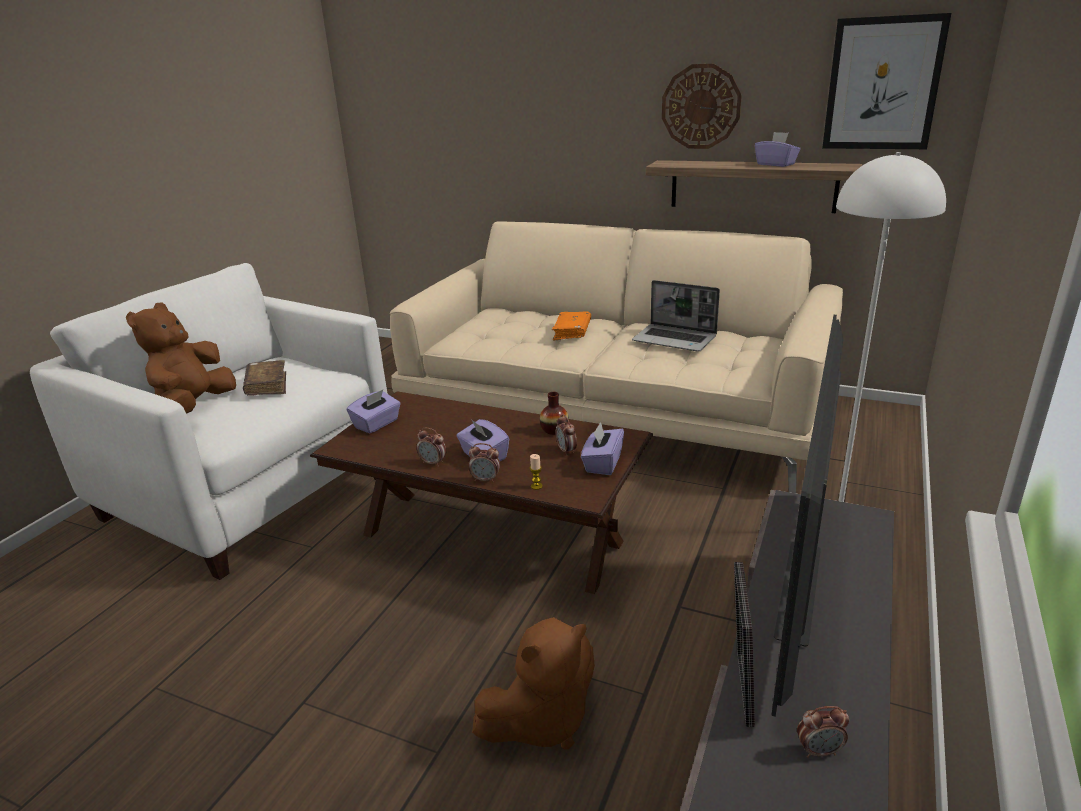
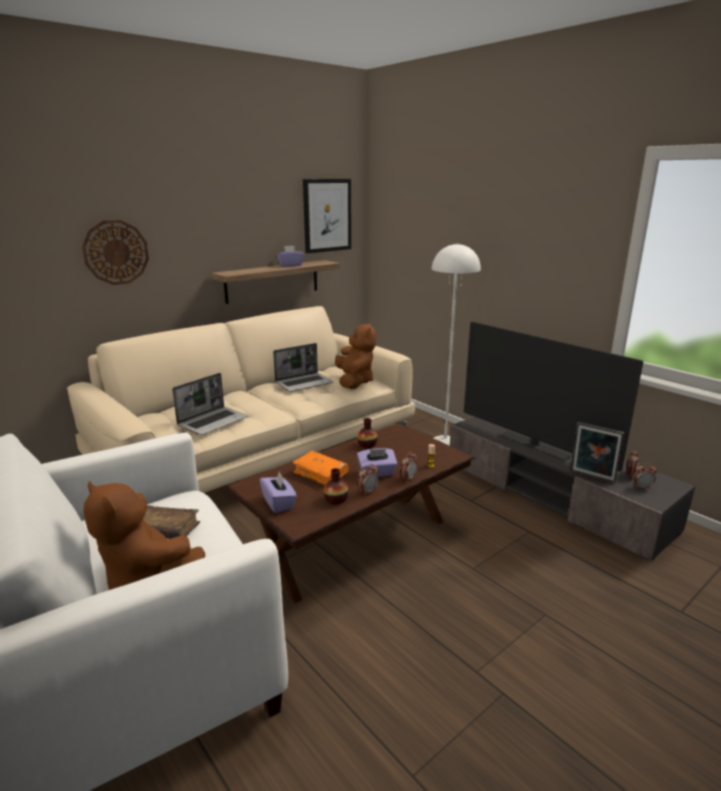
camera: 65 degrees left, 5 degrees down
(402, 450) = (336, 500): none -> vase
(510, 336) = (213, 422): none -> laptop
(542, 720) = (534, 569): brown plush toy -> brown plush toy (354, 382)
(566, 451) = (397, 448): alarm clock -> alarm clock (642, 487)
(572, 332) = (241, 403): orange book -> orange book (320, 474)
(602, 463) = (422, 442): purple tissue box -> none
(701, 107) = (236, 233): wall clock -> wall clock (116, 252)

